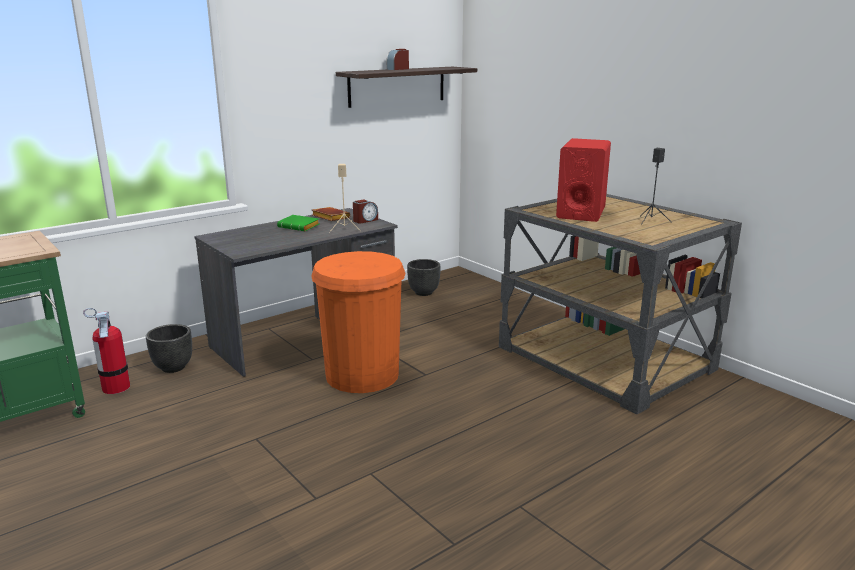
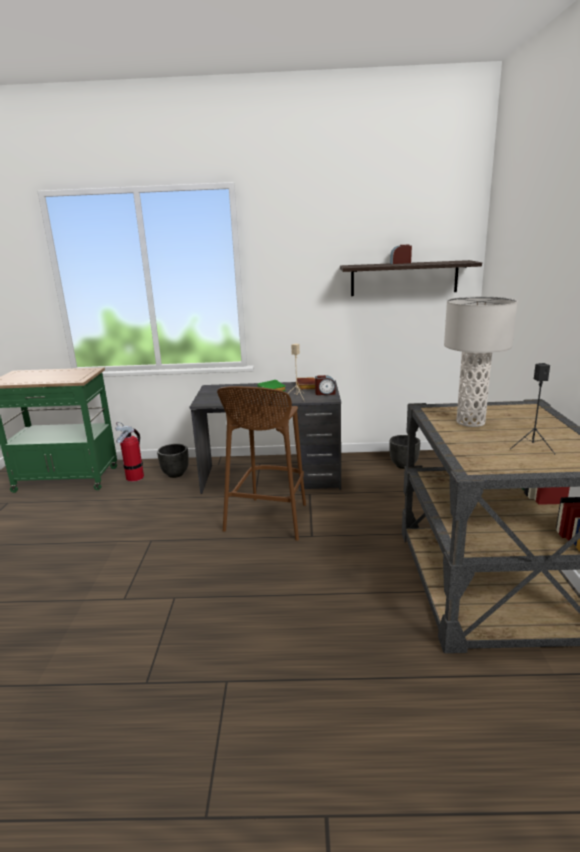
camera: 40 degrees right, 0 degrees up
(362, 375) = (269, 519): orange trash can -> brown stool
(581, 213) = (471, 422): red speaker -> white table lamp

